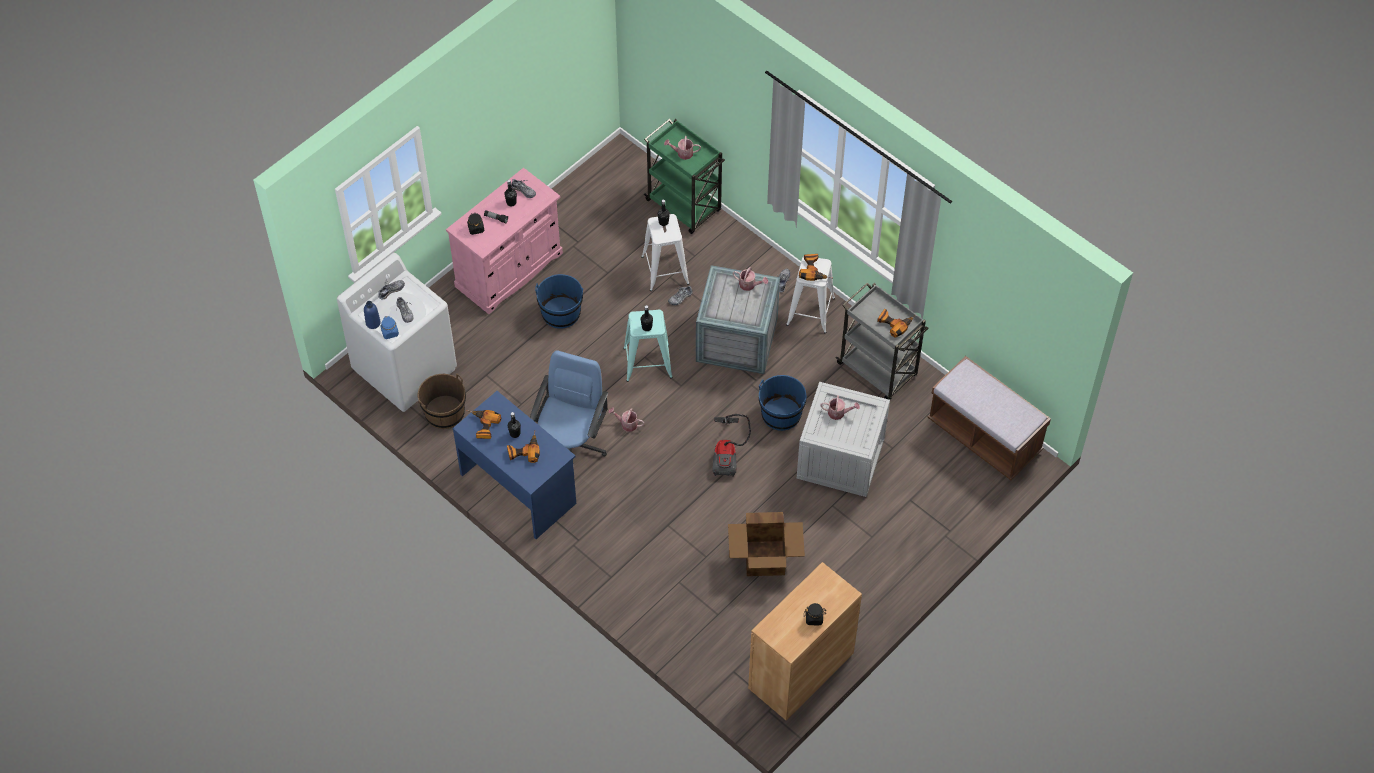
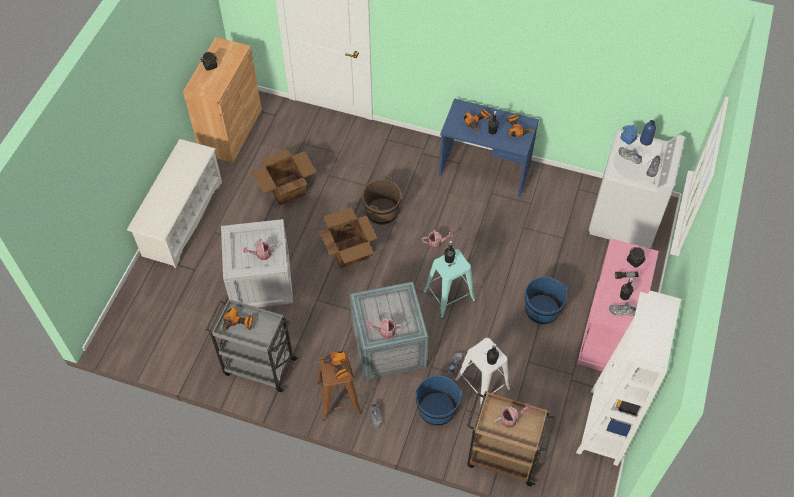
camera: 155 degrees right, 0 degrees up
(444, 413) = (572, 199): brown bucket -> brown bucket (382, 212)
(571, 444) = (467, 212): blue office chair -> none
(576, 194) = (604, 427): none -> white bookcase
(684, 206) = (502, 457): green cart -> brown cart
(727, 453) = (349, 251): vacuum cleaner -> cardboard box
(781, 414) = (322, 297): blue bucket -> blue bucket (436, 409)
(810, 311) = (338, 397): white stool -> brown stool
(904, 570) = (182, 218): none -> white shoe rack
(984, 436) = (150, 343): brown bench -> none

